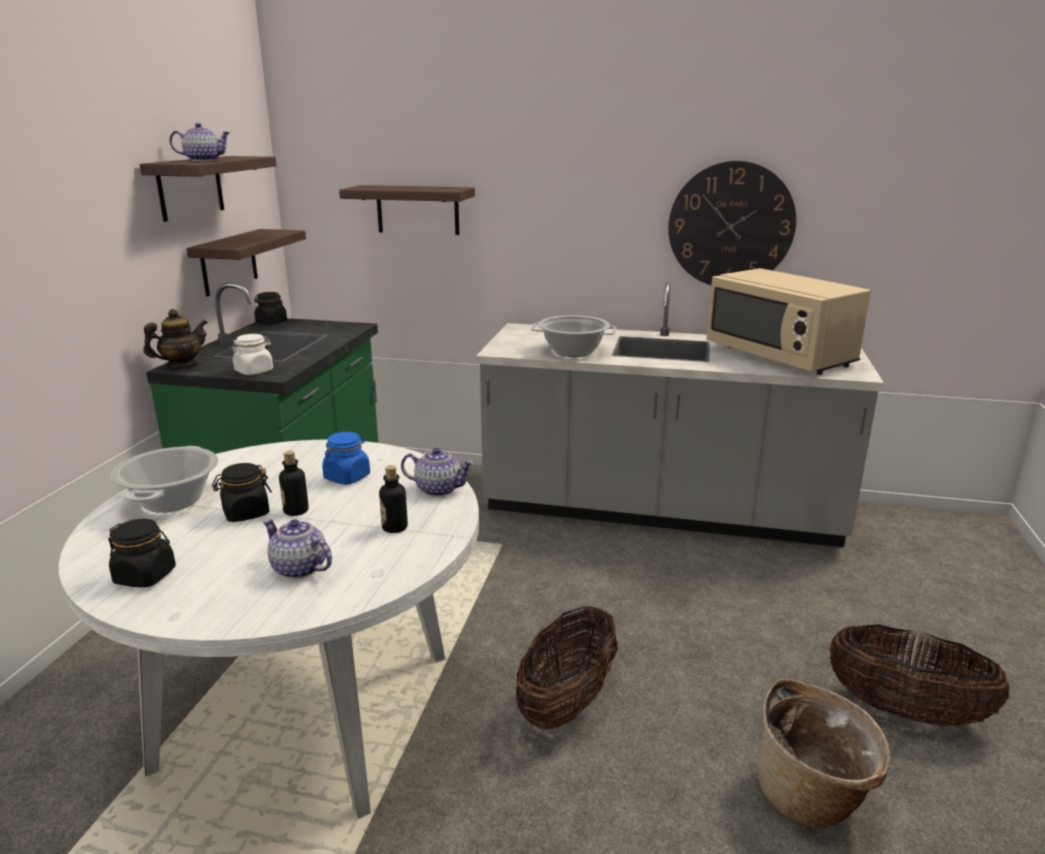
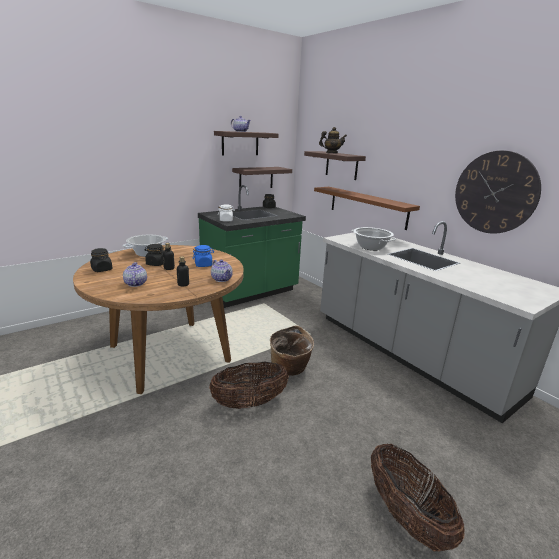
camera: 40 degrees right, 0 degrees up
(181, 366) = (210, 213): teapot -> teapot (331, 153)
(308, 710) = (169, 354): white dining table -> brown dining table
(495, 281) = (367, 207): none -> brown shelf
(780, 356) = (489, 281): beige microwave -> none
(813, 796) = (293, 509): basket -> basket (290, 369)

